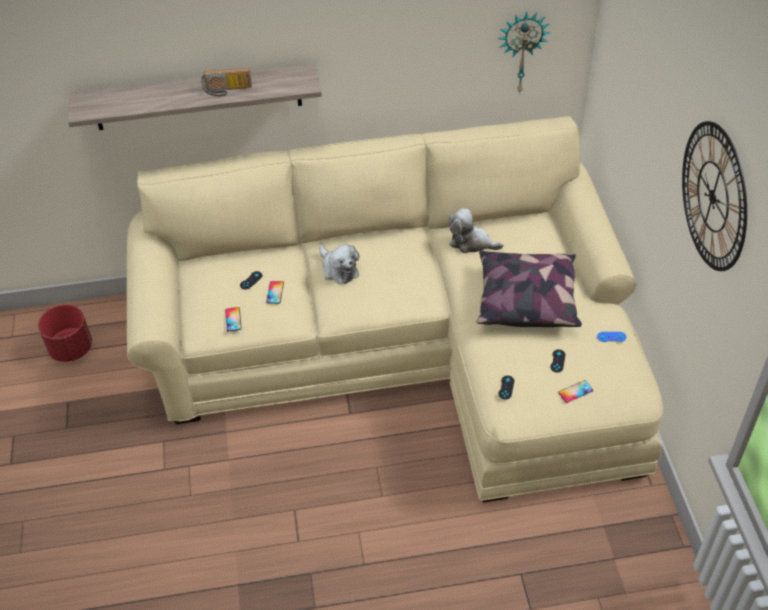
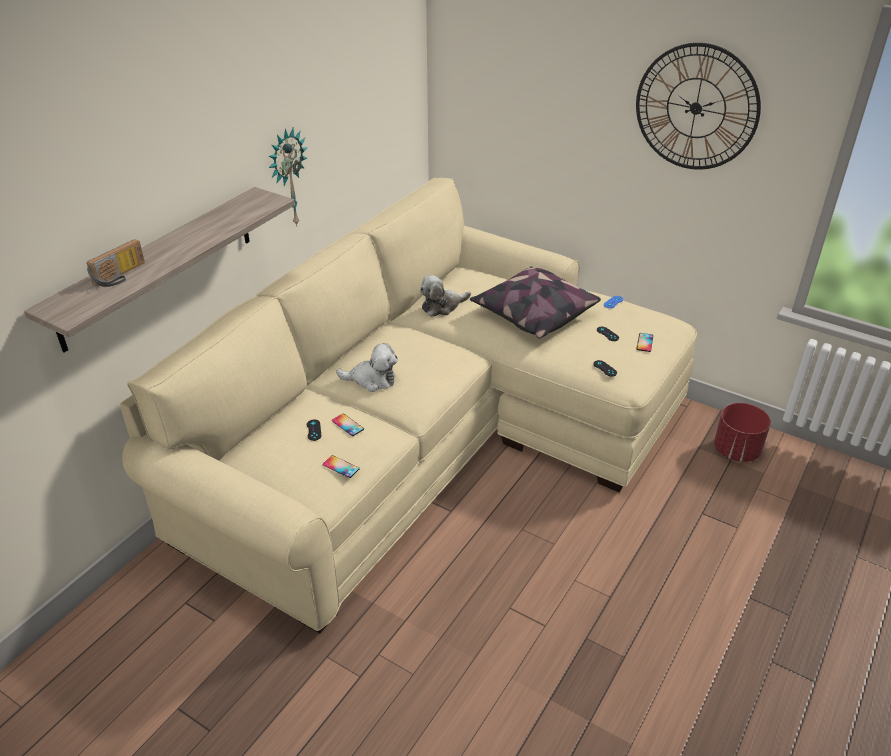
camera: 50 degrees left, 10 degrees down
(71, 348) = (115, 662): red planter -> red planter (735, 451)
(227, 91) = (205, 234): radio -> radio (121, 276)
(521, 51) = (390, 127): wall clock -> wall clock (287, 178)

